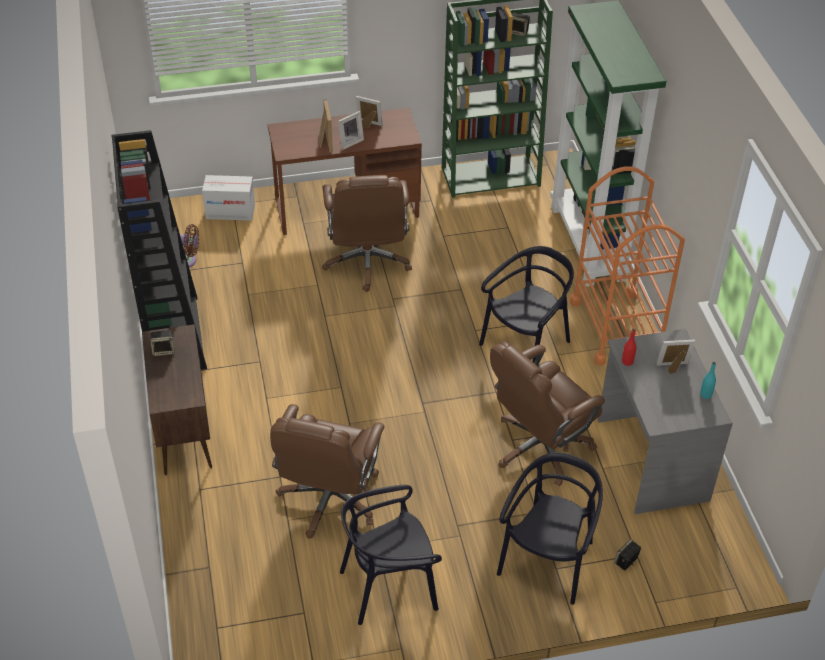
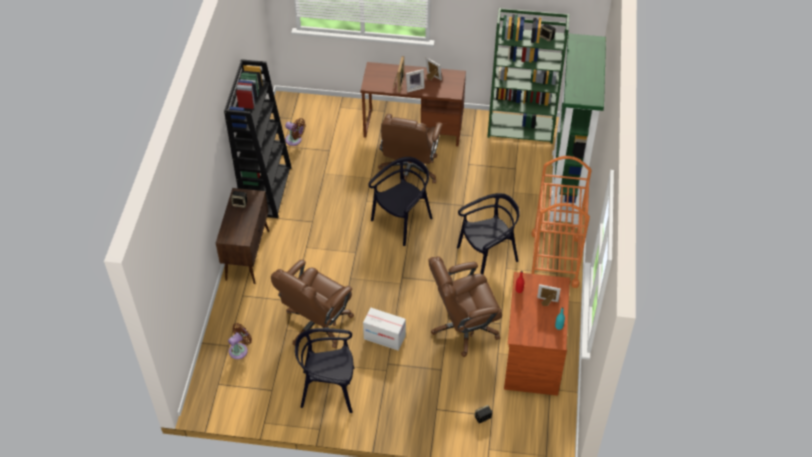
camera: 20 degrees right, 5 degrees up
(229, 568) = (240, 350): none -> brown fan
(230, 212) = (336, 112): cardboard box -> cardboard box (384, 337)
(548, 561) = (433, 403): black chair -> black chair (402, 221)
(650, 460) = (532, 356): grey desk -> brown desk

